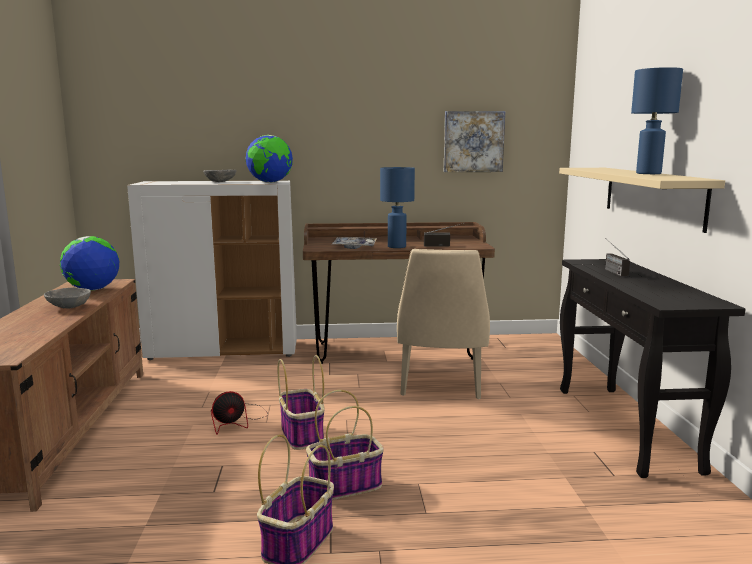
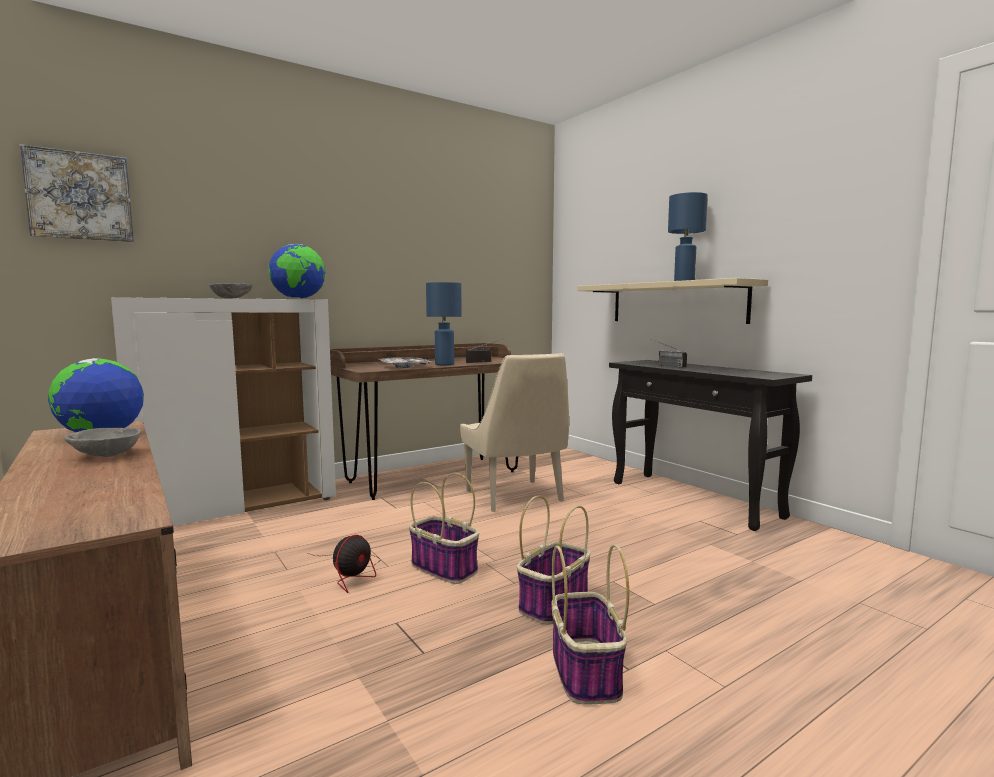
camera: 30 degrees left, 5 degrees down
(473, 141) = (480, 266): picture -> picture (80, 196)

